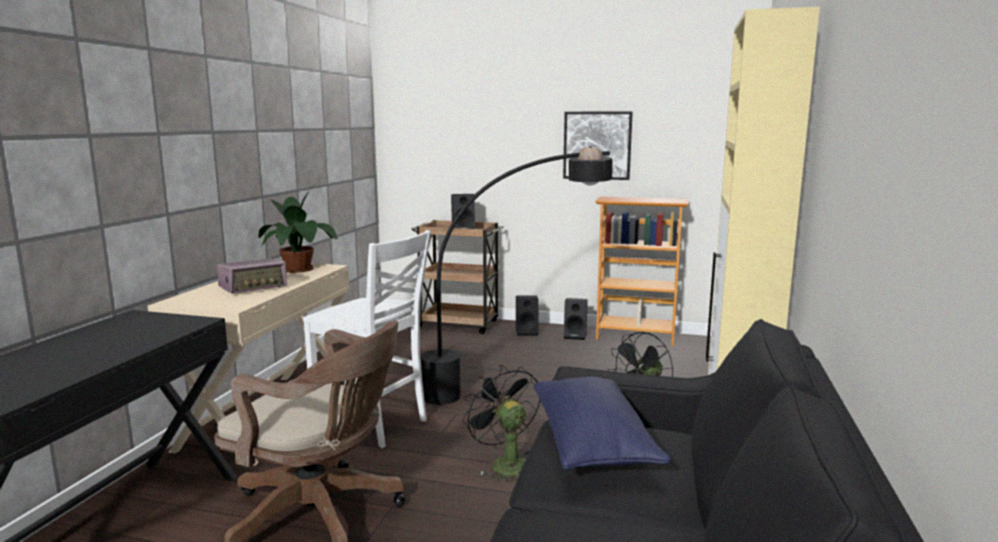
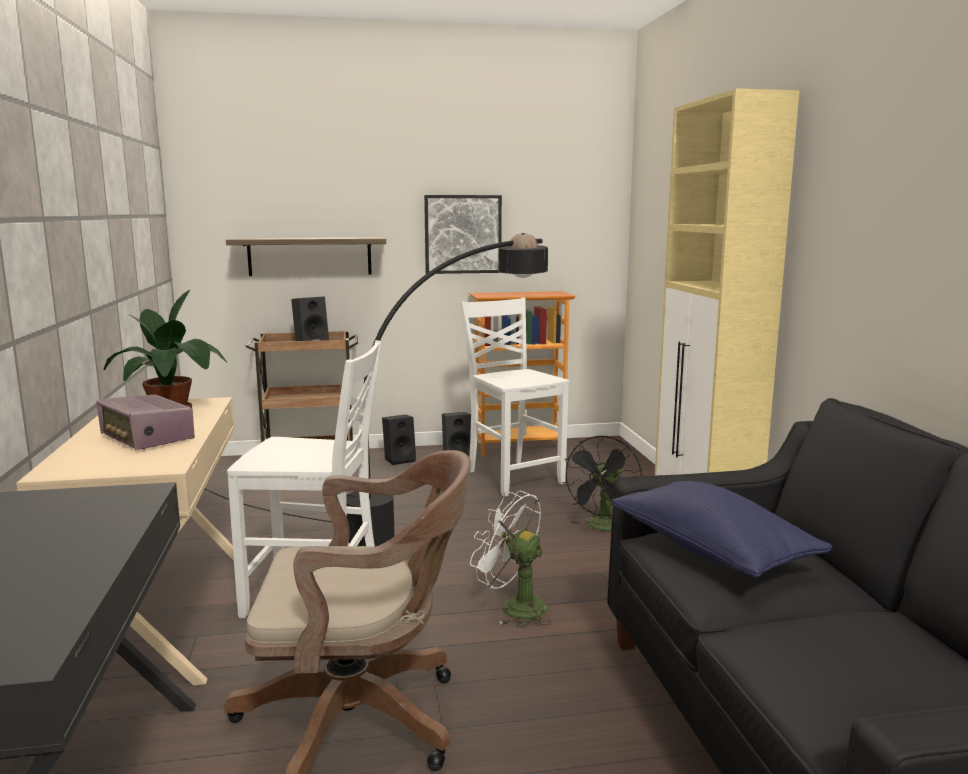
camera: 25 degrees left, 0 degrees up
(253, 288) = (147, 439): radio -> radio turned 105 degrees clockwise
(472, 161) = (310, 256): none -> shelf
(504, 463) = (514, 607): black fan -> white fan
(605, 360) = (513, 477): none -> white chair

